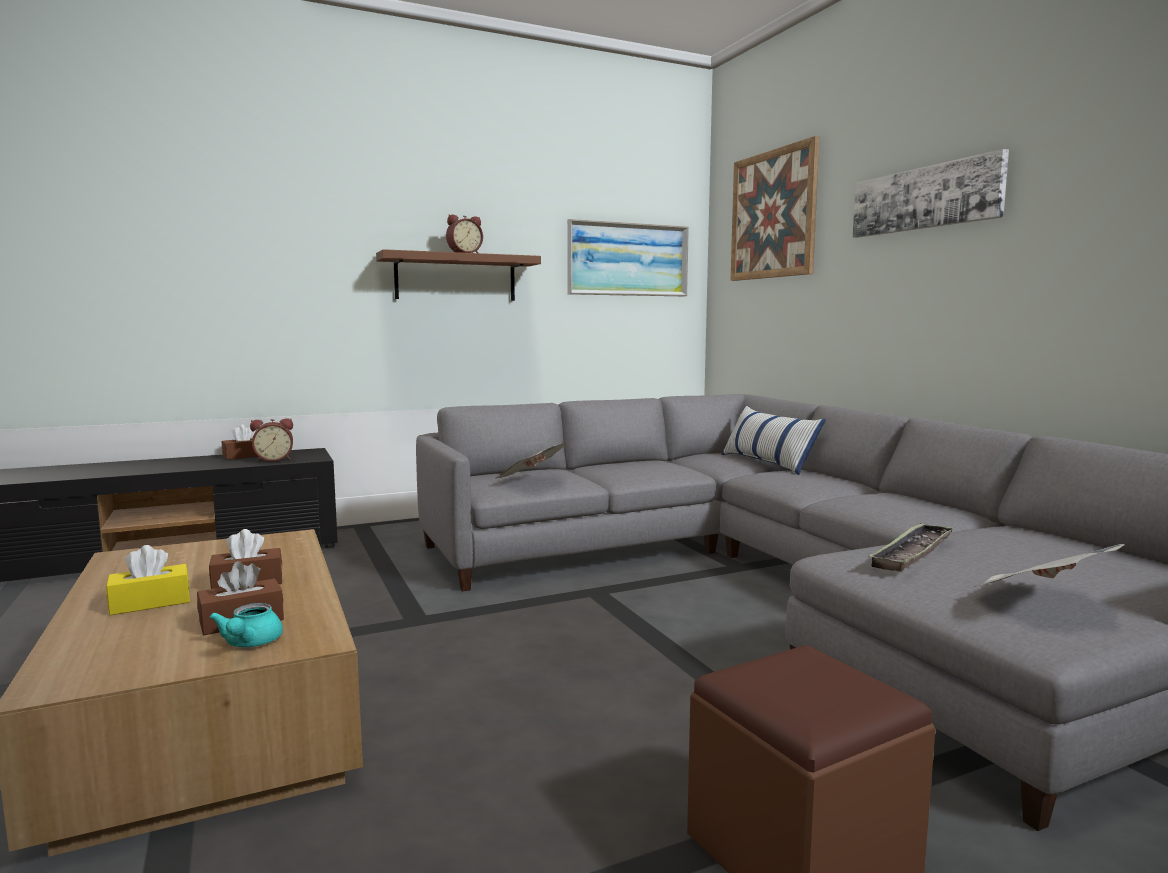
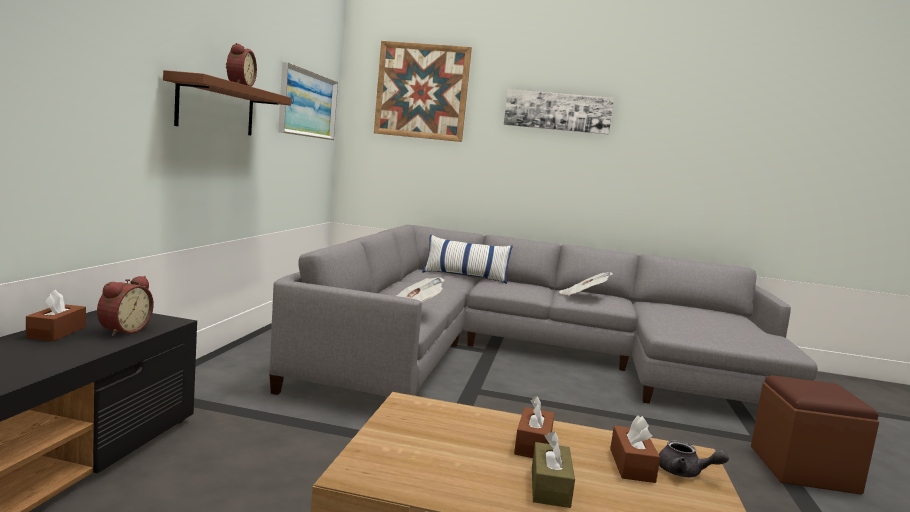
camera: 55 degrees left, 0 degrees up
(150, 603) = (550, 487): yellow tissue box -> brown tissue box
(249, 644) = (685, 473): turquoise teapot -> grey teapot
(912, 553) = (678, 323): tray -> none
(1039, 599) = (756, 334): newspaper -> newspaper (583, 296)

